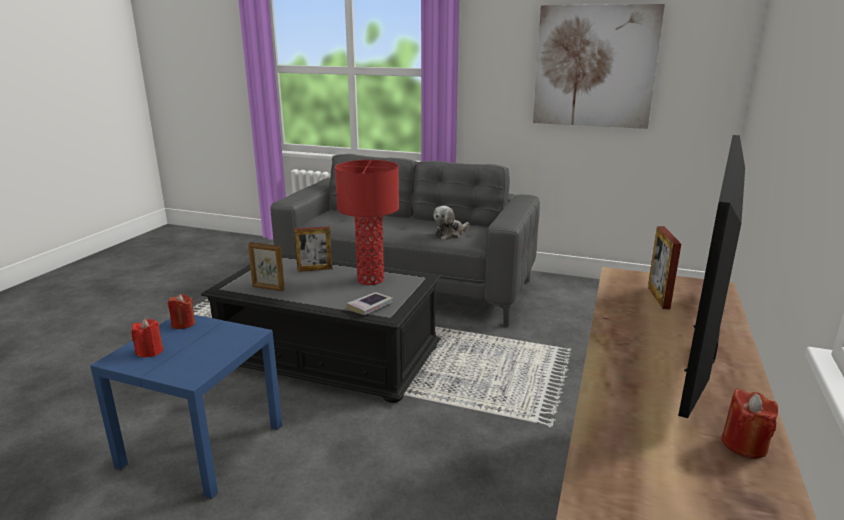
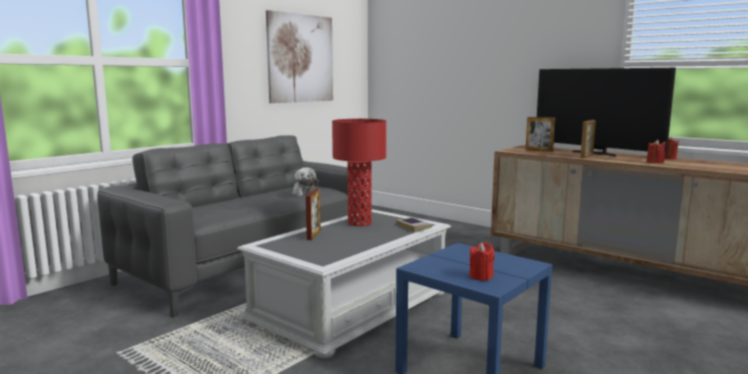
camera: 70 degrees left, 10 degrees down
(183, 324) = (428, 266): red candle -> red candle (655, 162)
(268, 288) = (343, 250): picture frame -> picture frame (587, 156)
(330, 355) = (352, 307): black coffee table -> white coffee table

